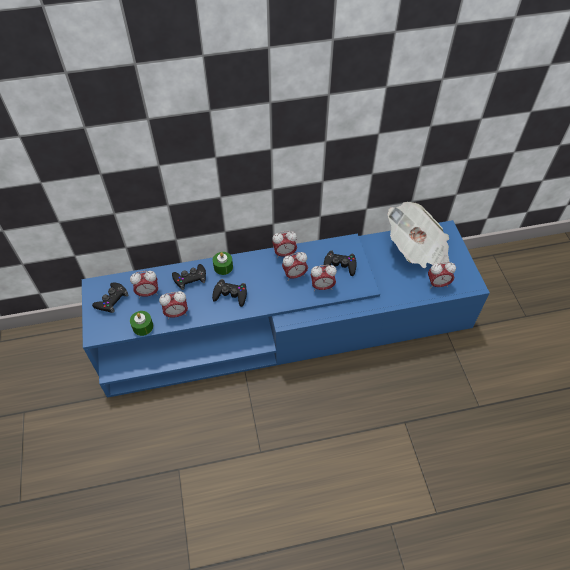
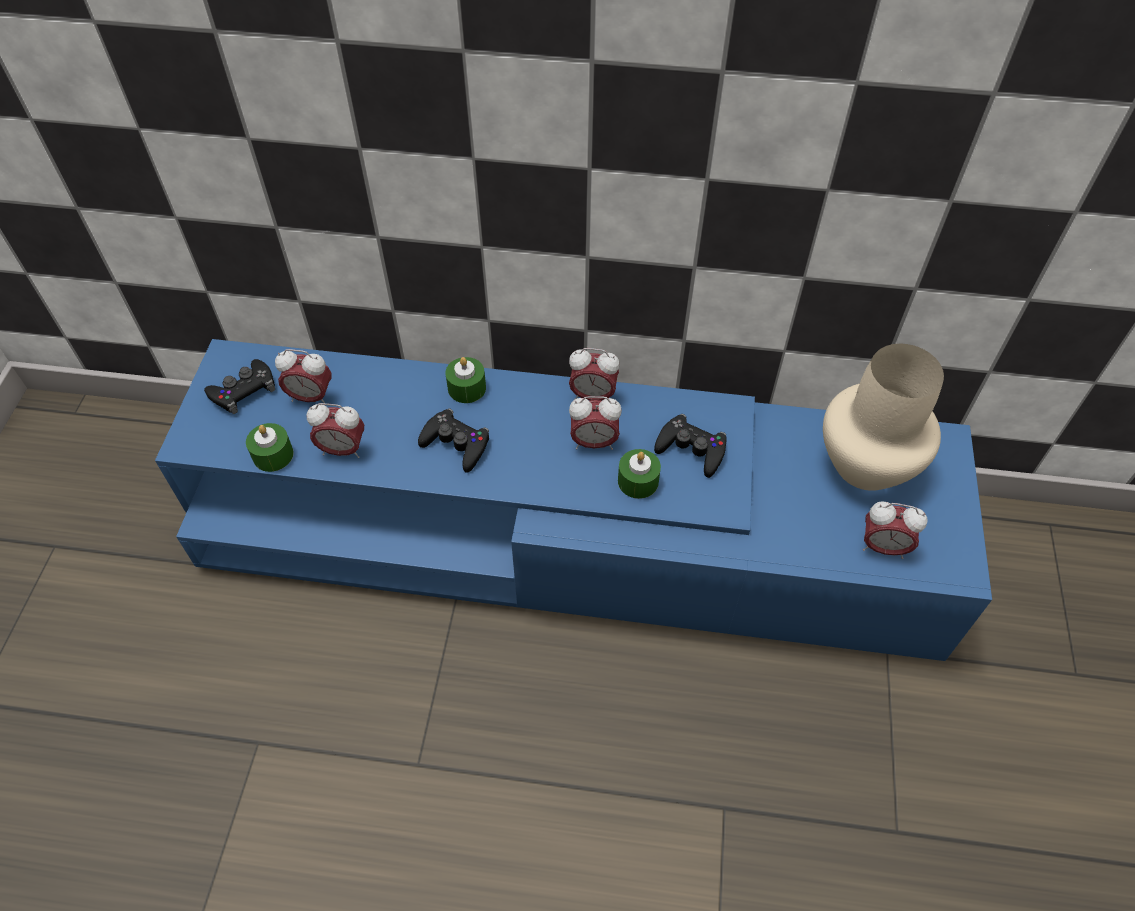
camera: 20 degrees right, 0 degrees up
(190, 278) = (397, 392): black game controller -> none
(322, 287) = (638, 481): alarm clock -> green candle
(417, 250) = (868, 464): newspaper -> beige vase

